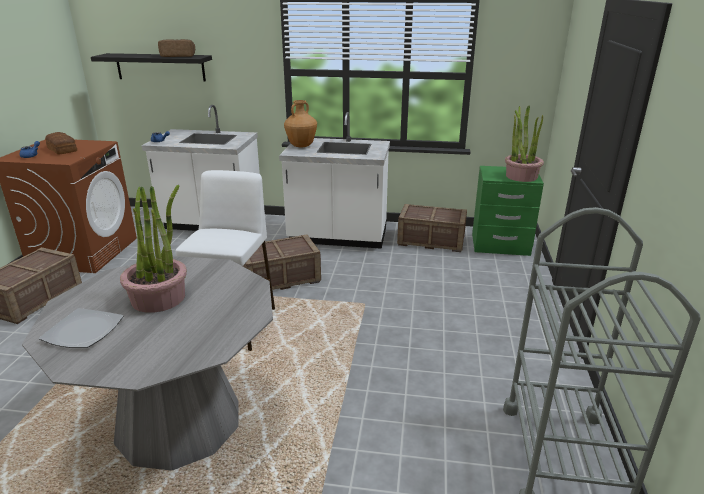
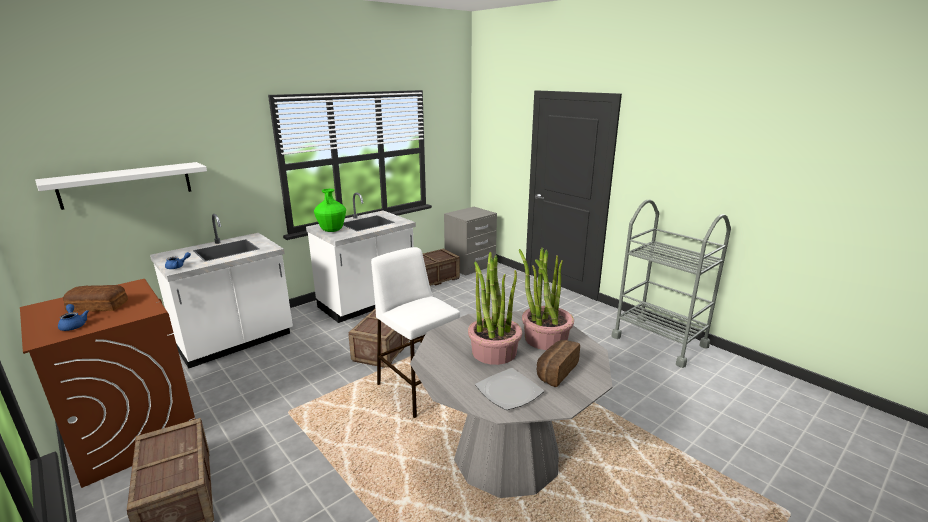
camera: 50 degrees left, 5 degrees down
(160, 67) = (126, 184): black shelf -> white shelf
(178, 56) = (165, 167): bread -> bread (555, 371)
(301, 146) = (332, 230): brown vase -> green vase
(500, 245) = (470, 266): green nightstand -> grey nightstand
(521, 176) = (479, 212): potted plant -> potted plant (545, 338)

